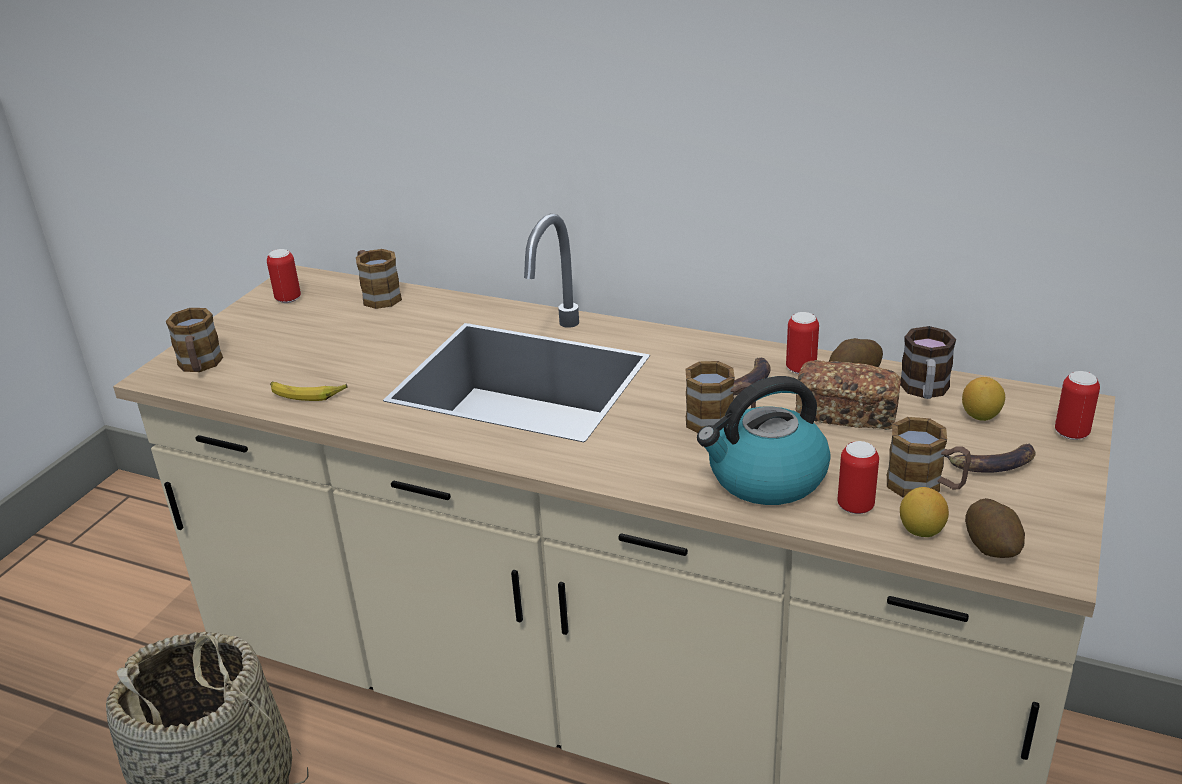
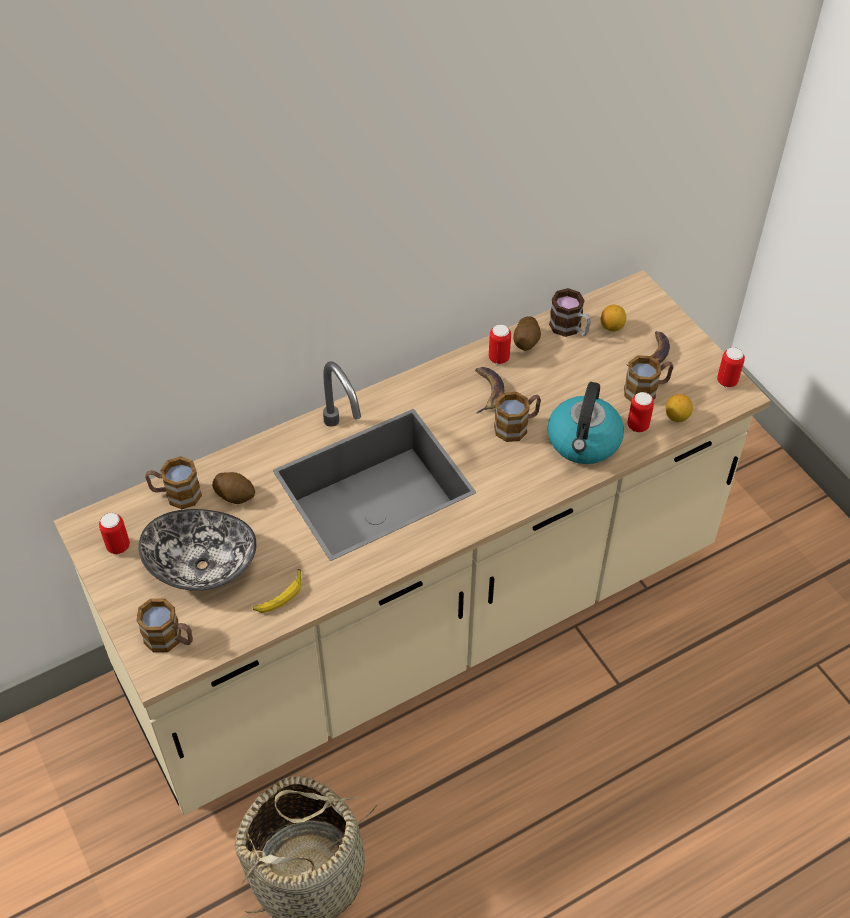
camera: 55 degrees left, 20 degrees up
(307, 342) = (203, 564): none -> bowl
(846, 413) = (559, 372): bread -> none
(992, 546) = (709, 402): potato -> potato (235, 495)
(1071, 433) = (656, 309): can -> can (727, 381)

